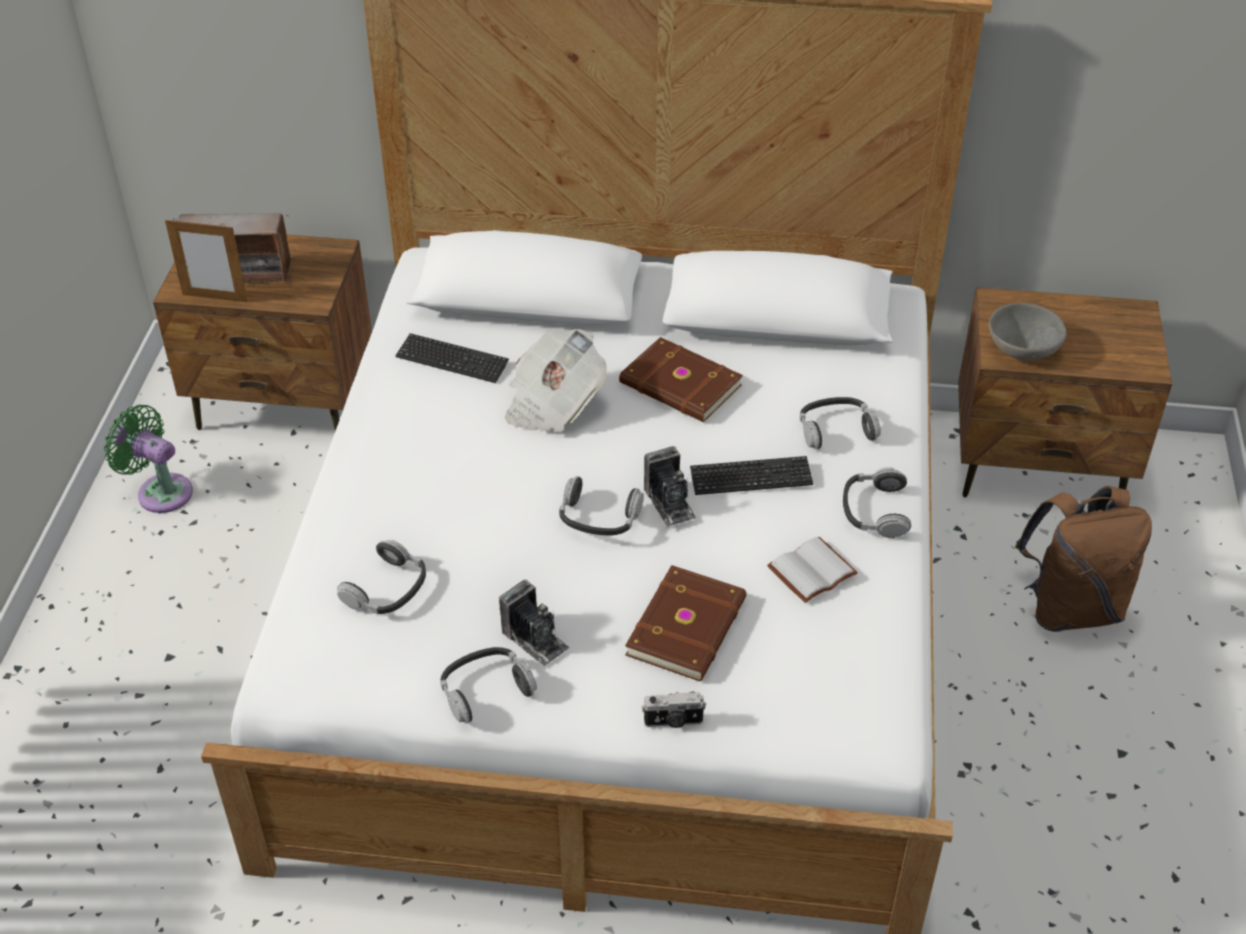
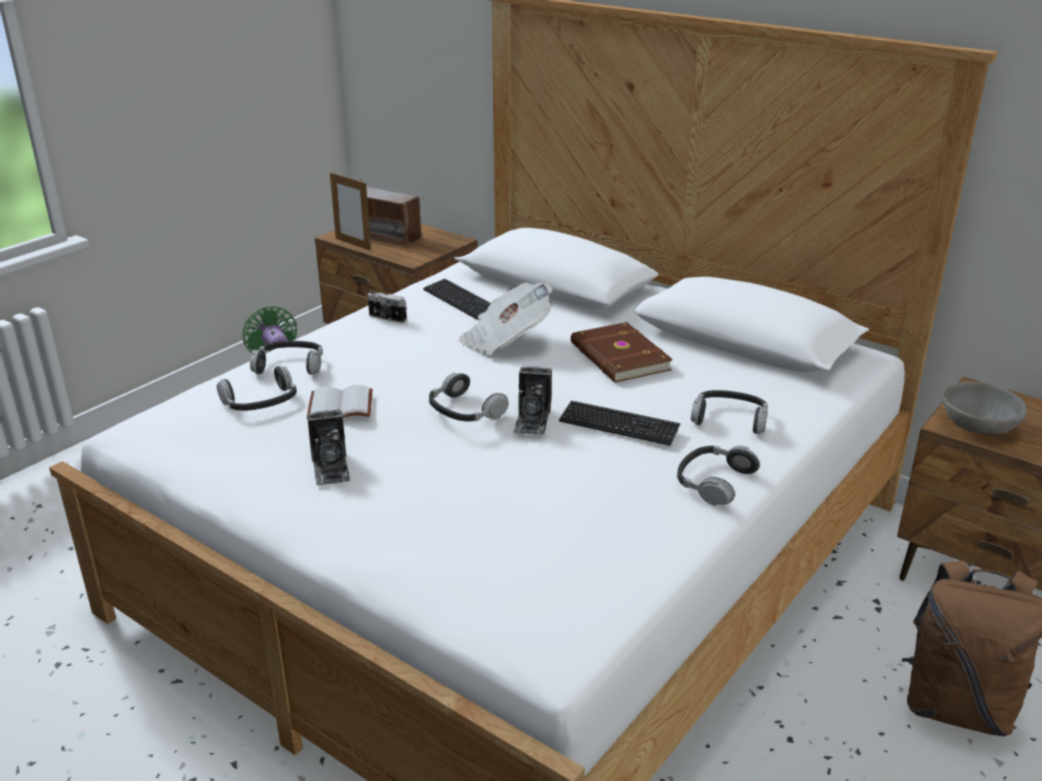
camera: 30 degrees right, 15 degrees down
(485, 690) = (256, 484): headphones -> headphones (290, 366)
(673, 722) = (376, 560): camera -> camera (387, 318)
(689, 627) = (461, 503): brown book -> none
(812, 573) = (609, 503): white book -> white book (339, 407)

